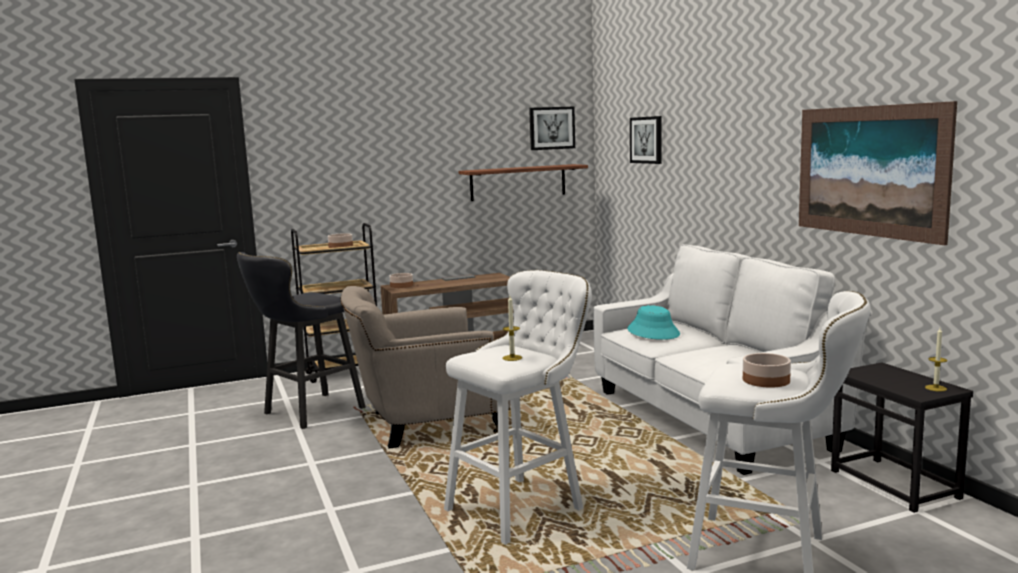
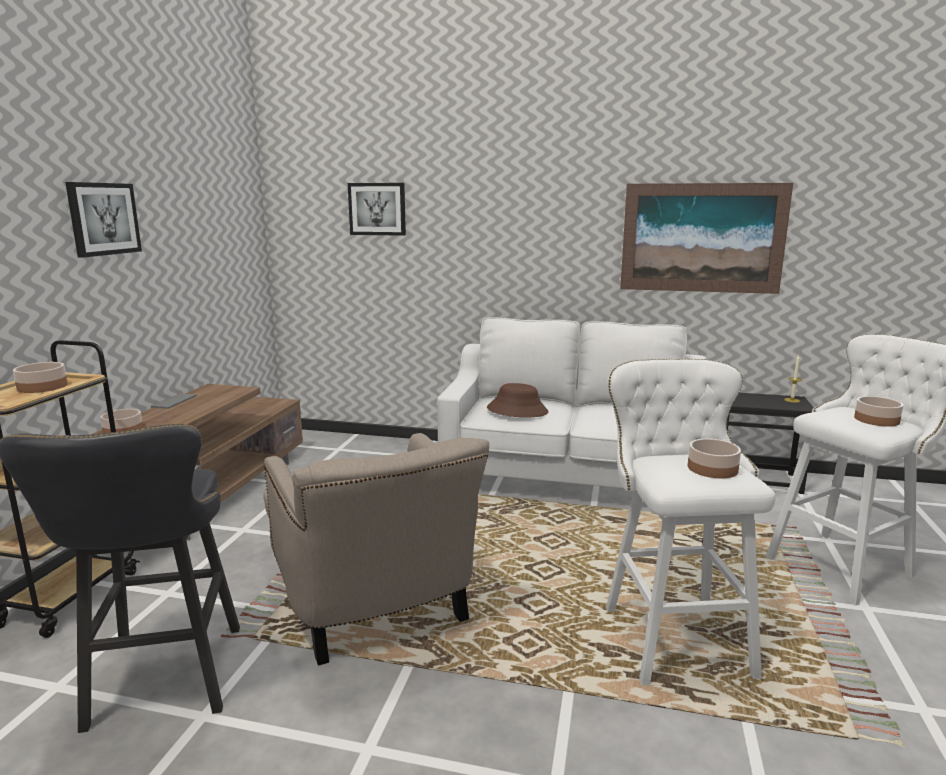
camera: 55 degrees left, 5 degrees up
(429, 423) = (375, 602): beige armchair -> beige armchair turned 45 degrees counterclockwise
(512, 358) = (712, 468): candle -> bowl
(518, 182) = (209, 262): shelf -> none
(551, 128) = (232, 191): picture -> picture (103, 219)
(653, 332) = (517, 410): turquoise hat -> brown hat

